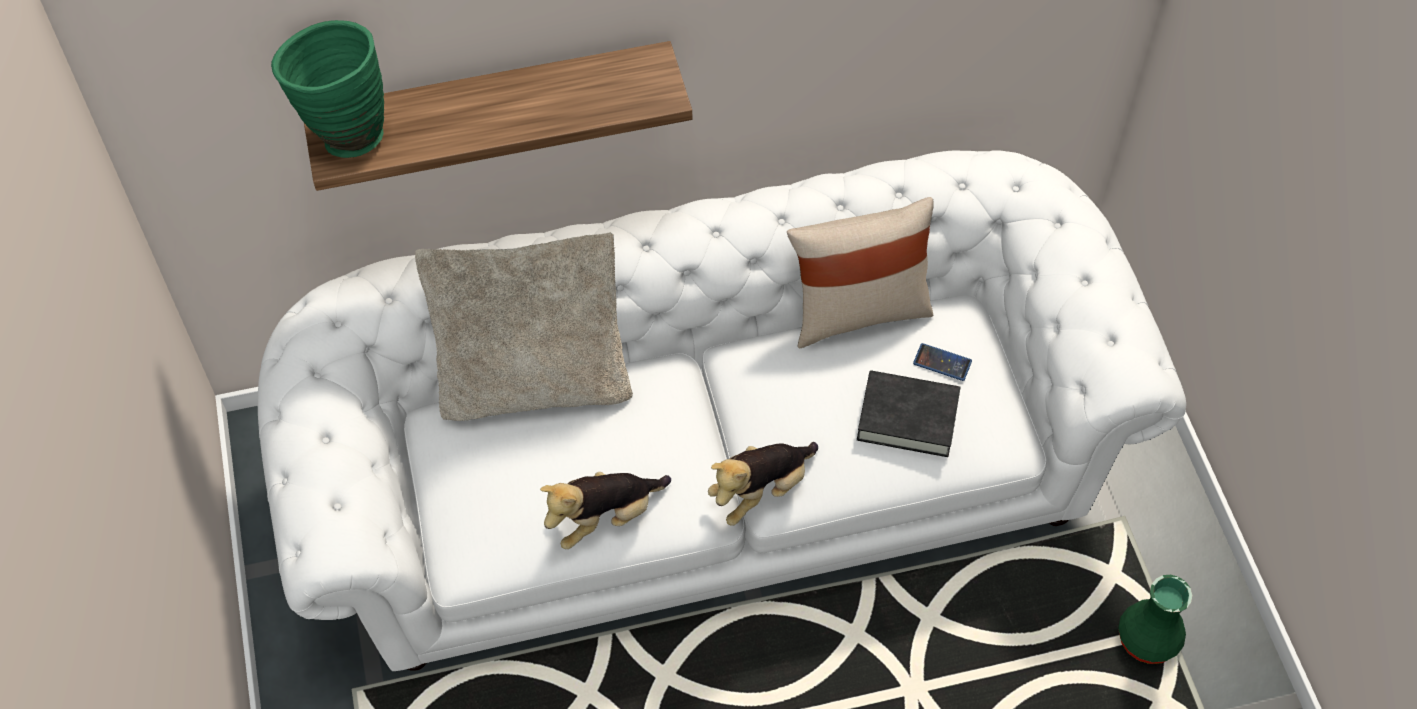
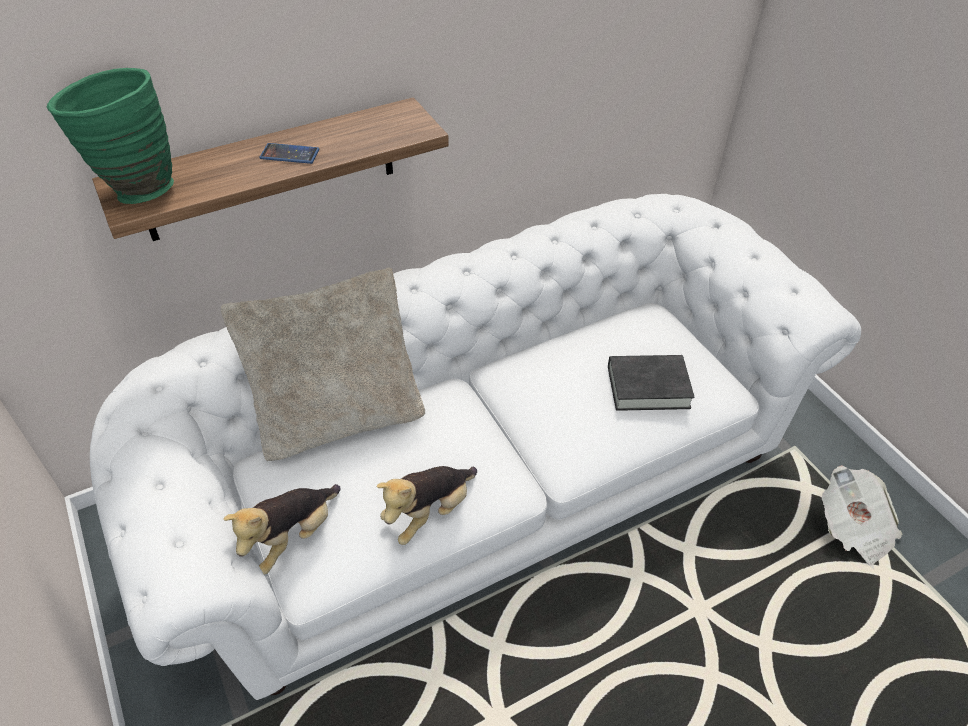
camera: 15 degrees left, 10 degrees down
(760, 491) = (554, 463): plush toy -> plush toy (292, 537)
(858, 311) = (579, 323): beige pillow -> none
(942, 362) = (657, 345): phone -> phone (289, 154)
(1149, 640) = (854, 529): green vase -> newspaper

